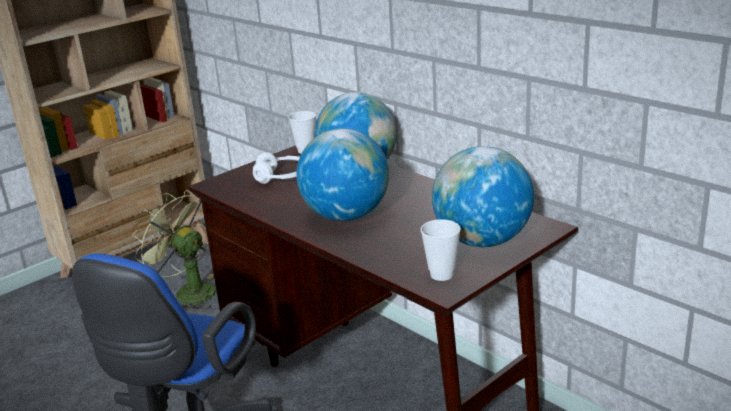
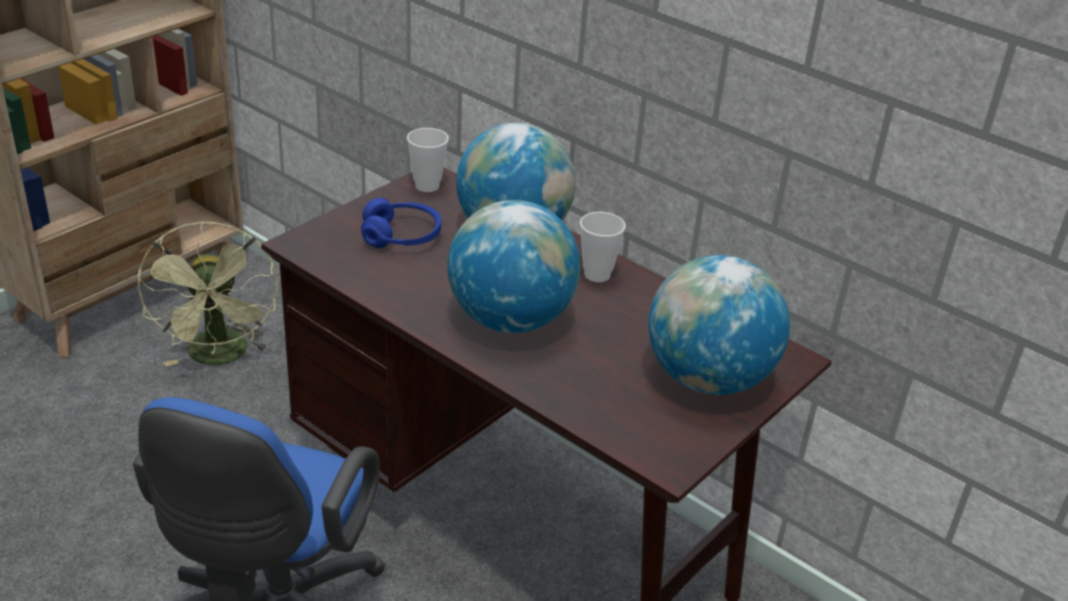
camera: 10 degrees left, 10 degrees up
(188, 292) = (220, 357): green fan -> green fan turned 135 degrees counterclockwise
(282, 177) = (401, 236): white headphones -> blue headphones
(441, 274) = (662, 437): cup -> cup (597, 274)

